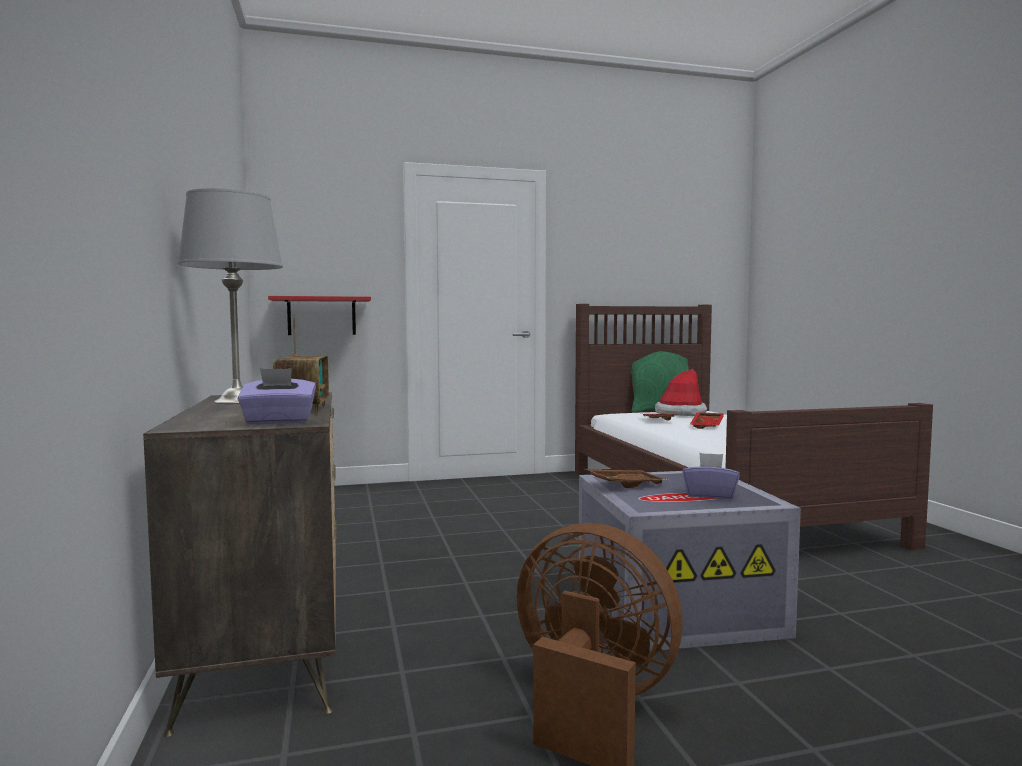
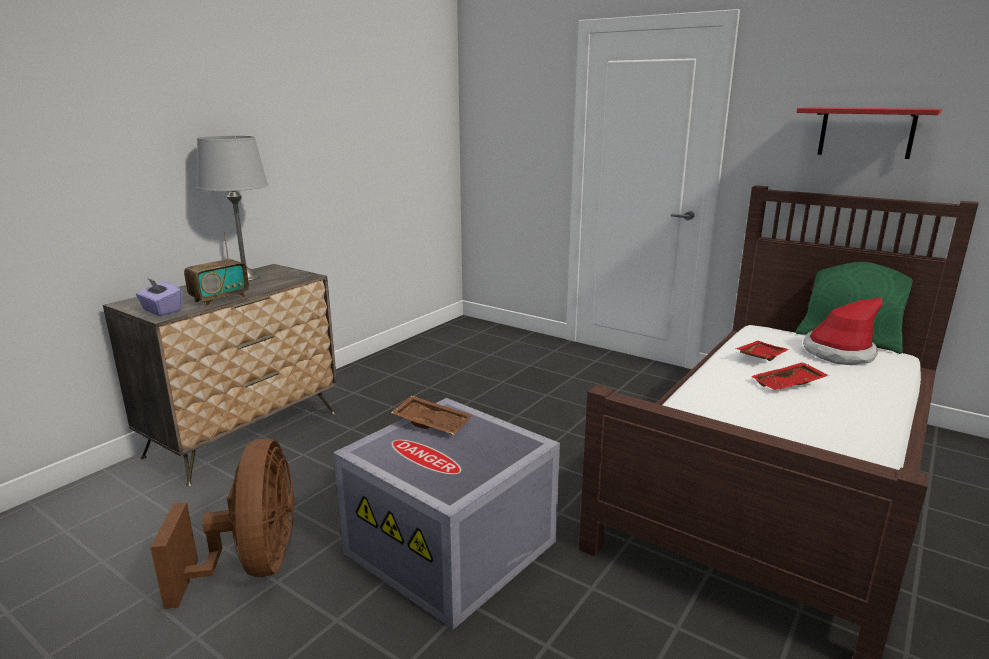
camera: 50 degrees right, 15 degrees up
(321, 316) = (506, 178): red shelf -> red shelf (866, 132)
(710, 495) = (443, 465): purple tissue box -> none

